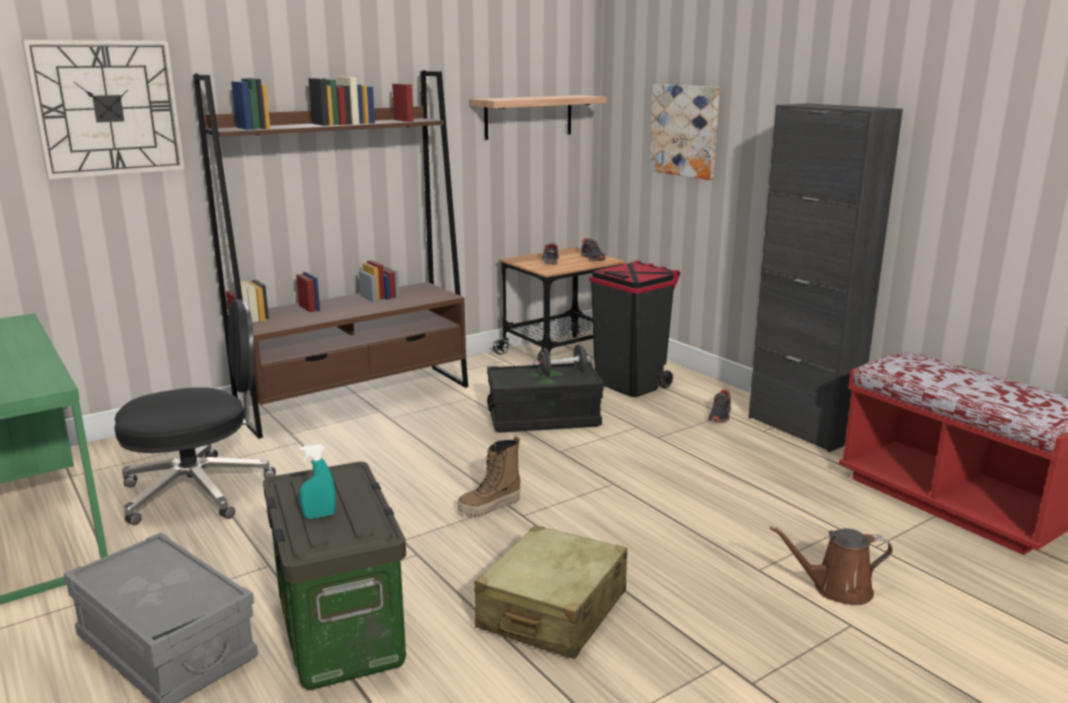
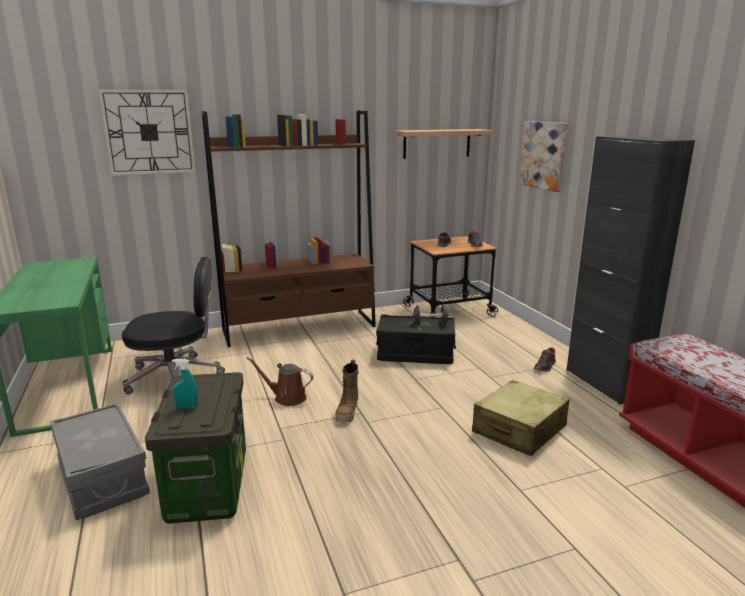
camera: 15 degrees right, 0 degrees up
(489, 507) = (348, 412): boot -> boot turned 60 degrees counterclockwise
(552, 611) = (353, 495): beige suitcase -> beige suitcase (519, 430)
(630, 384) = (488, 335): black trash can -> none
(836, 589) = (576, 516): brown watering can -> brown watering can (287, 398)

